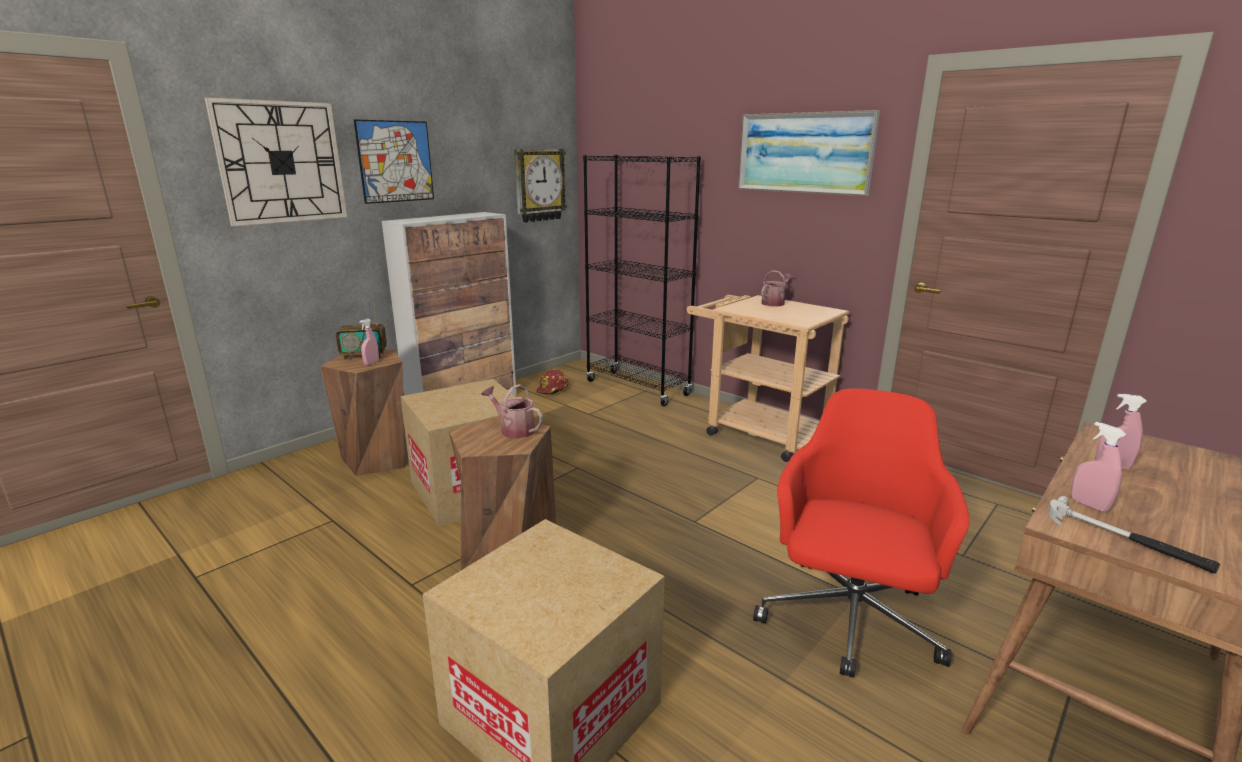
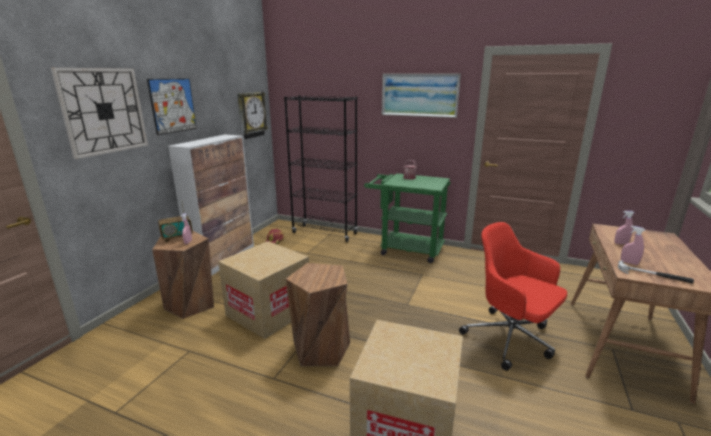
camera: 20 degrees left, 0 degrees up
(514, 430) = (324, 271): watering can -> none
(757, 432) = (405, 249): beige cart -> green cart
(849, 621) = (510, 339): red office chair -> red office chair turned 45 degrees counterclockwise

